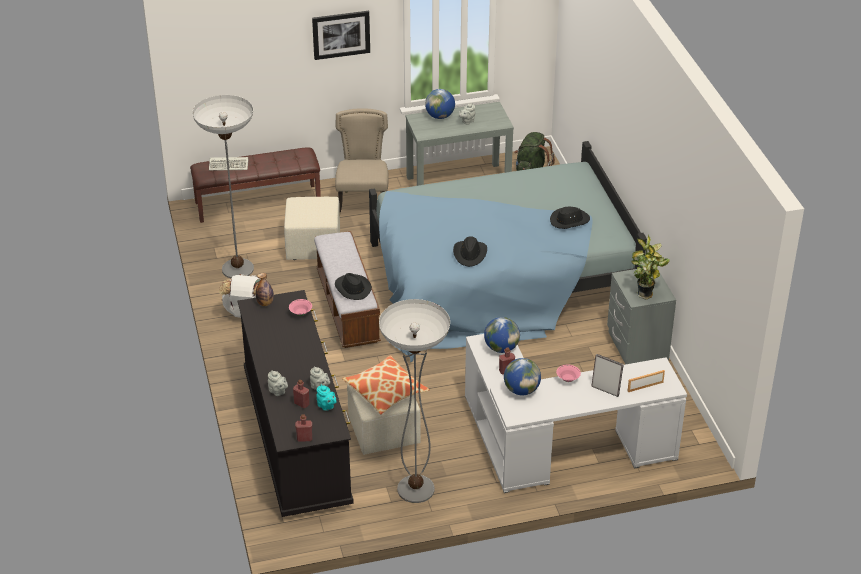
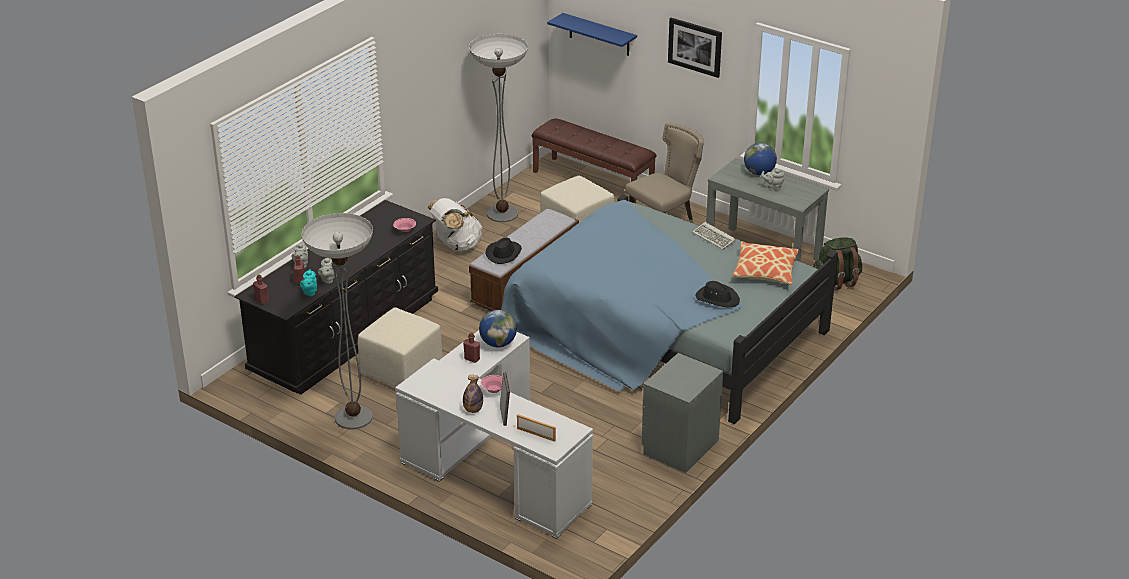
camera: 50 degrees right, 5 degrees down
(229, 165) = (574, 131): keyboard -> keyboard (715, 238)
(231, 64) = (599, 35): none -> blue shelf
(265, 303) = (396, 212): bottle -> bottle (473, 410)
(385, 391) = (402, 327): pillow -> pillow (765, 270)
(470, 254) = (598, 273): black hat -> none
(521, 390) = (449, 374): globe -> none
(646, 295) = (672, 384): potted plant -> none

